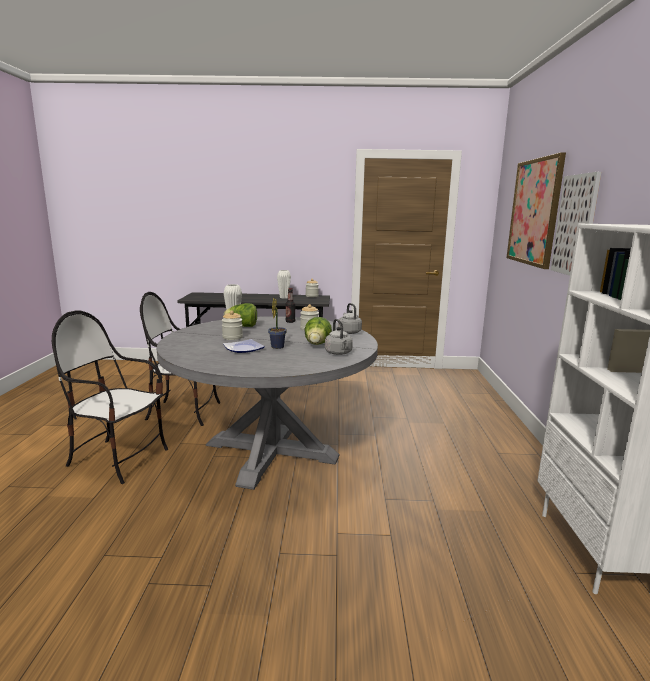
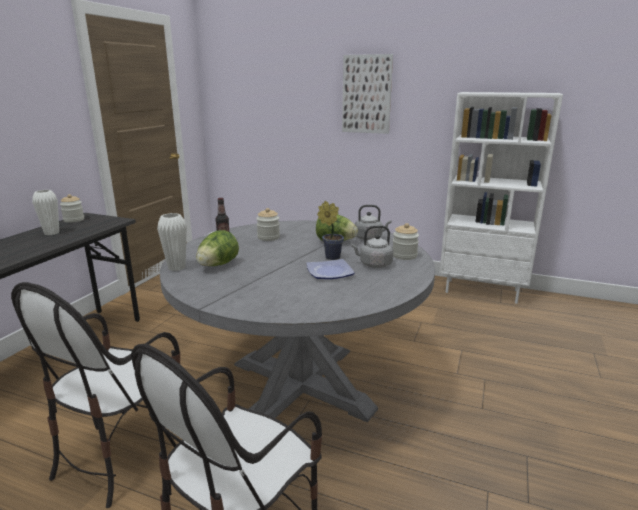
camera: 70 degrees left, 5 degrees up
(232, 337) = (272, 274): jar -> jar (404, 256)
(349, 332) = (296, 225): grey kettle -> grey kettle (373, 264)
(534, 212) = (292, 84): picture -> none

